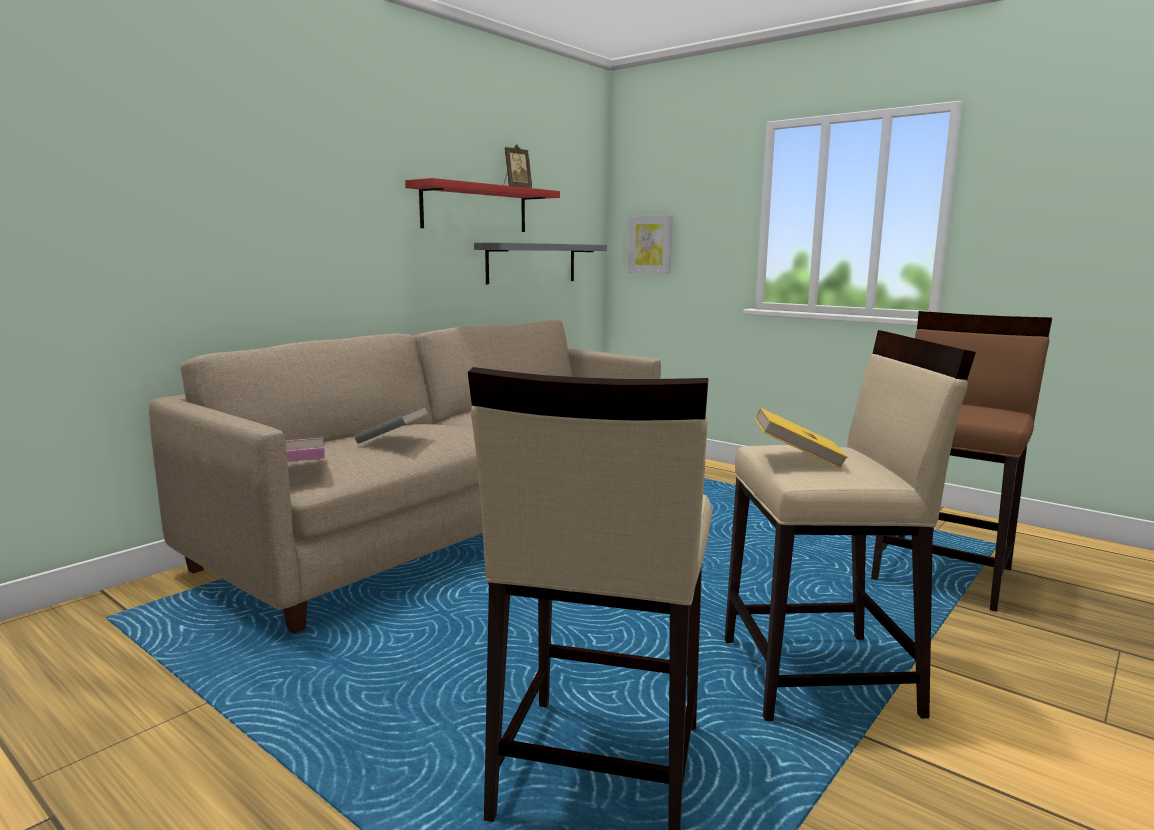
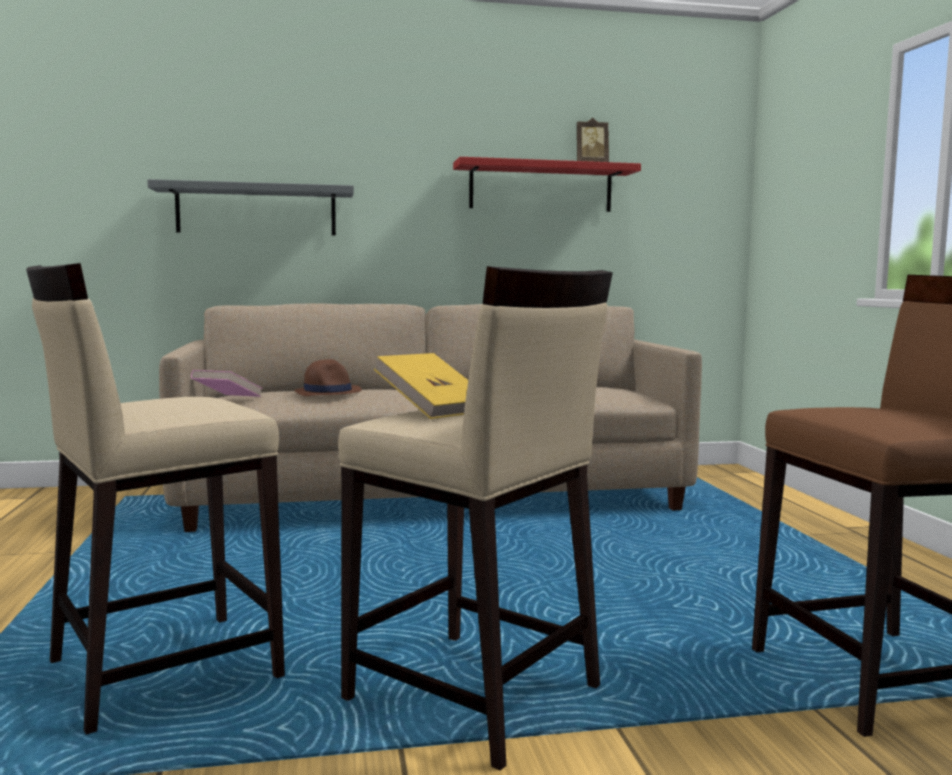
camera: 40 degrees right, 5 degrees down
(392, 440) = (328, 392): grey book -> brown hat
(532, 263) = (621, 246): grey shelf -> grey shelf (256, 210)
(650, 244) = (784, 223): picture -> none

